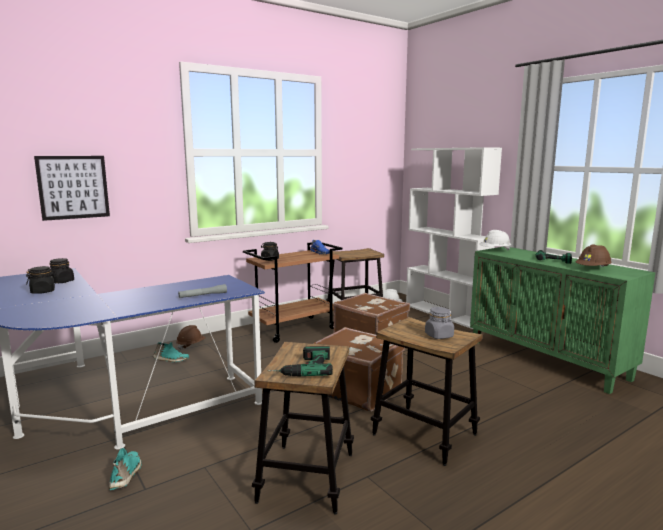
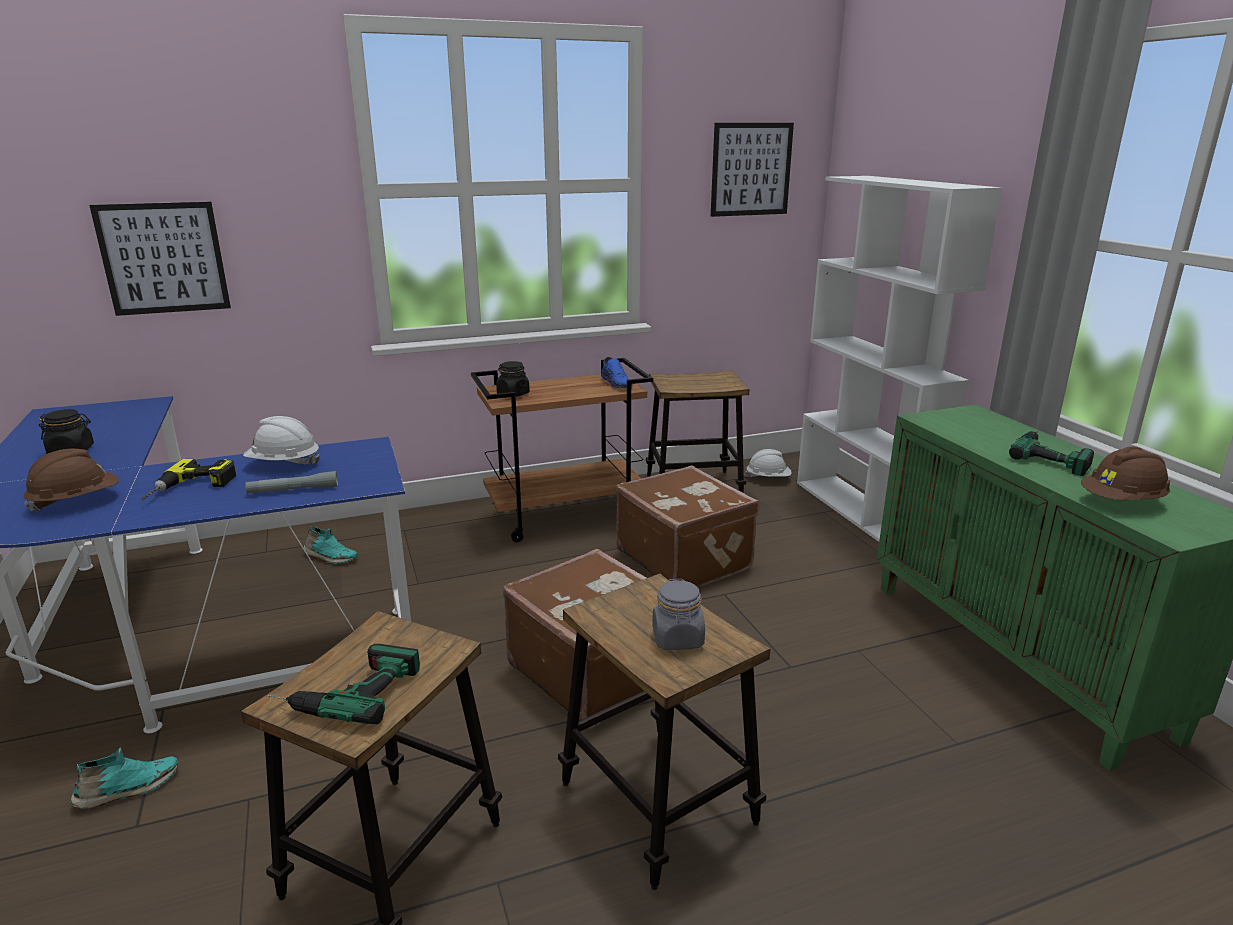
camera: 15 degrees right, 10 degrees up
(61, 281) = (120, 429): black jar -> none
(126, 475) = (128, 790): turquoise shoe -> turquoise shoe turned 45 degrees clockwise
(142, 299) = (191, 488): none -> power drill
(191, 345) = (378, 530): brown hard hat -> brown hard hat (76, 501)
(370, 147) = (751, 169): none -> picture
(494, 250) = (941, 417): white hard hat -> white hard hat (284, 464)

